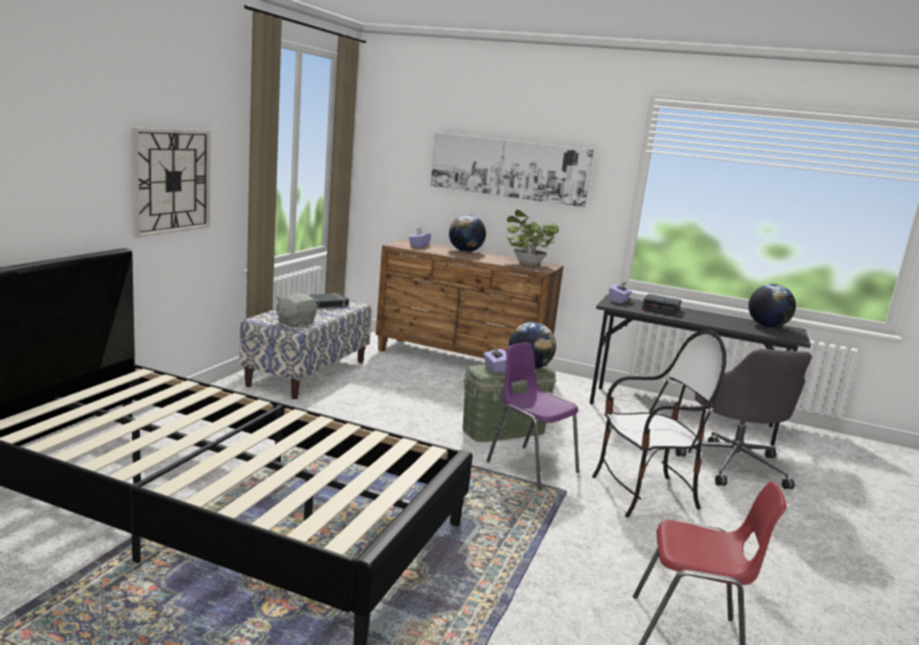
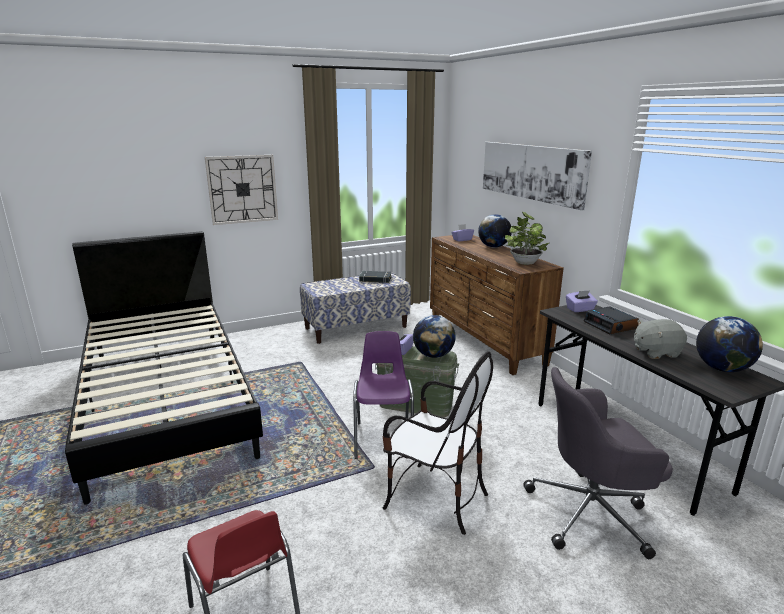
camera: 45 degrees right, 5 degrees up
(295, 322) = (327, 289): grey plush toy -> grey plush toy (655, 352)
(733, 464) = (591, 513): grey office chair -> grey office chair turned 45 degrees clockwise

